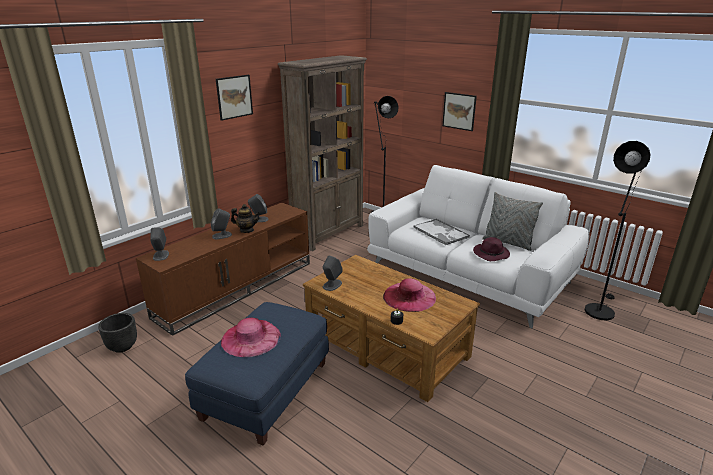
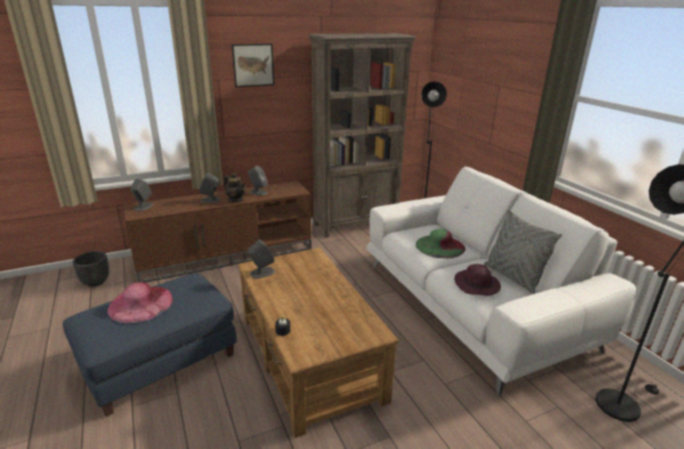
camera: 25 degrees right, 0 degrees up
(409, 296) = (325, 308): pink hat -> none
(441, 232) = (440, 246): tray -> green hat
(459, 111) = (512, 106): picture -> none

